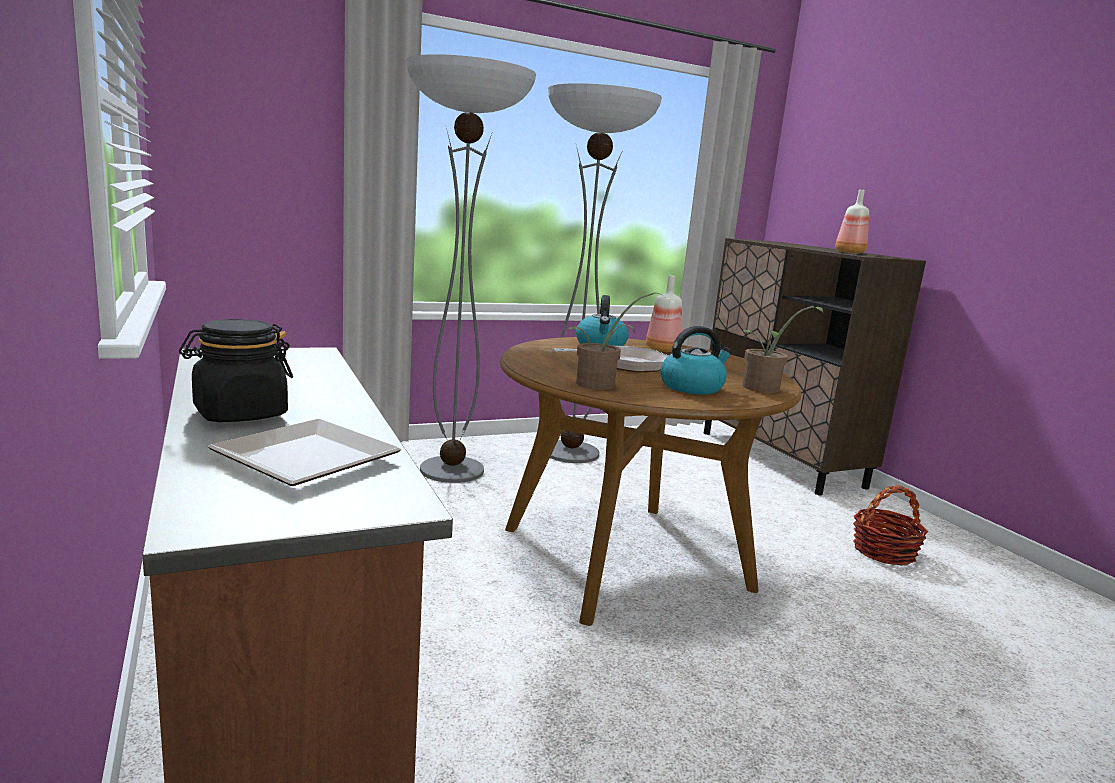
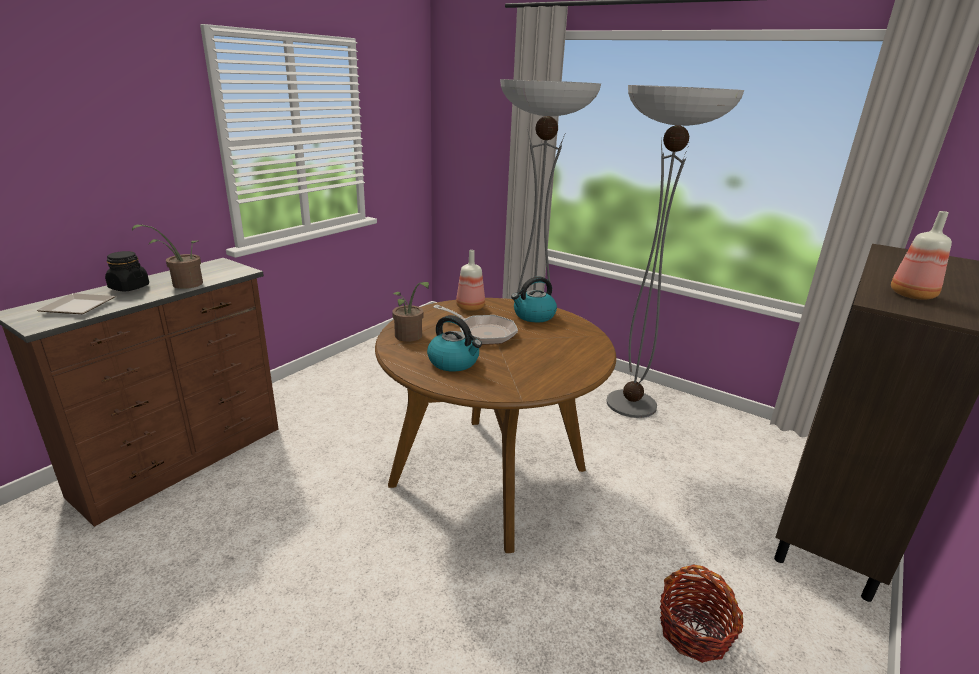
camera: 60 degrees right, 10 degrees up
(663, 350) = (568, 335): bottle -> bottle (471, 308)
(764, 389) = (497, 387): potted plant -> potted plant (183, 285)

